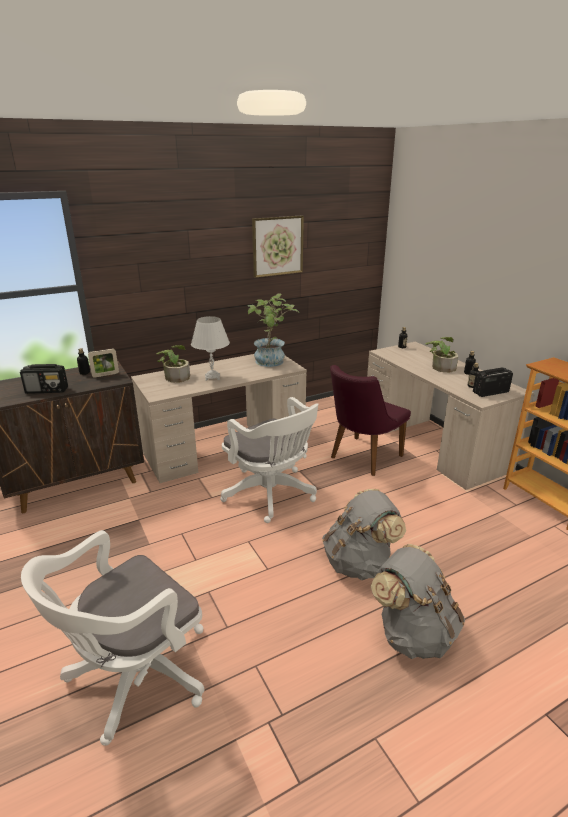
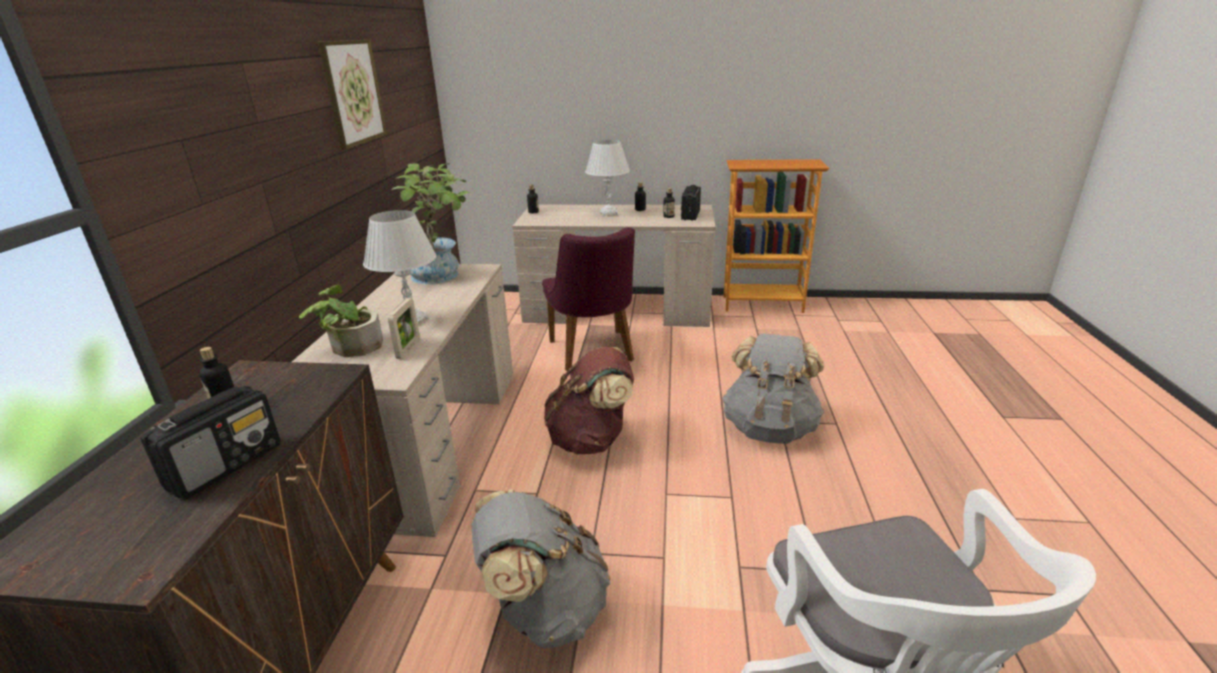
camera: 55 degrees left, 0 degrees up
(105, 375) = (283, 383): picture frame -> picture frame (408, 349)
(272, 495) = (591, 440): white office chair -> brown backpack
(413, 633) = (889, 439): grey backpack -> grey backpack (545, 609)
(440, 367) = (608, 213): potted plant -> white table lamp

